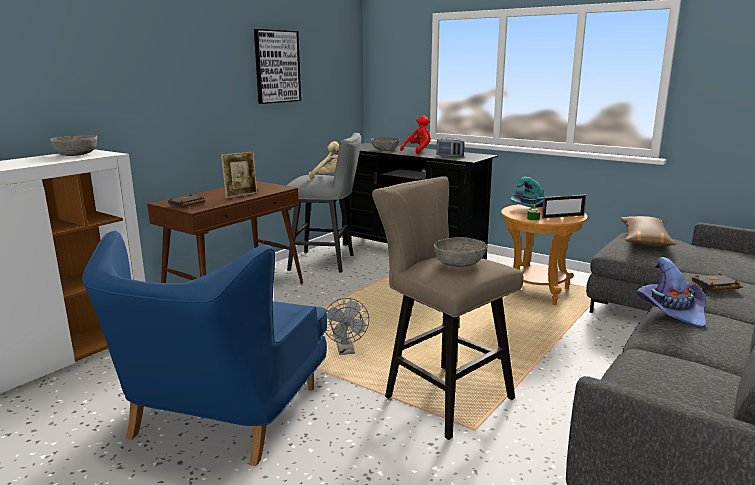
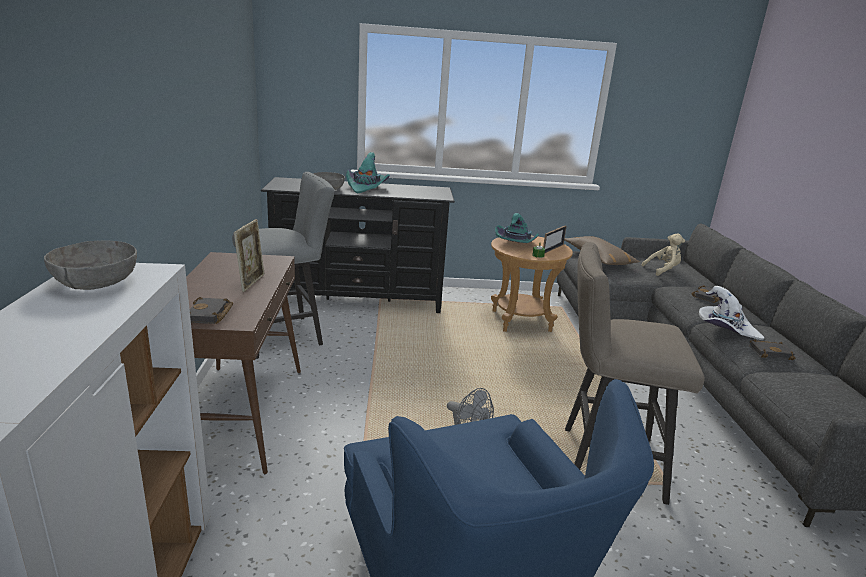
camera: 40 degrees left, 5 degrees up
(277, 66) = (208, 87): picture -> none
(329, 177) = (292, 232): beige plush toy -> beige plush toy (663, 270)
(418, 151) = (366, 187): red plush toy -> turquoise hat
(450, 156) = (413, 192): radio -> none
(459, 264) = (653, 334): grey bowl -> none
(671, 310) = (725, 328): purple hat -> white hat
(685, 338) = (771, 352): none -> black book

